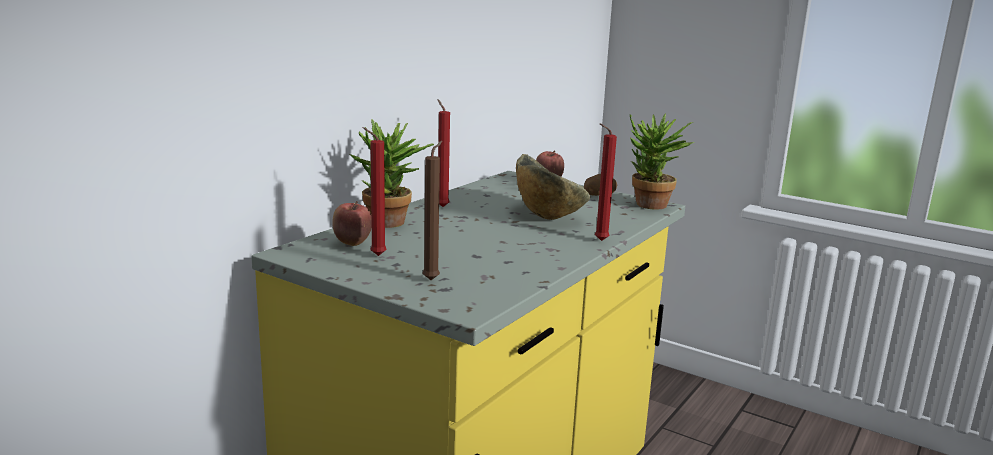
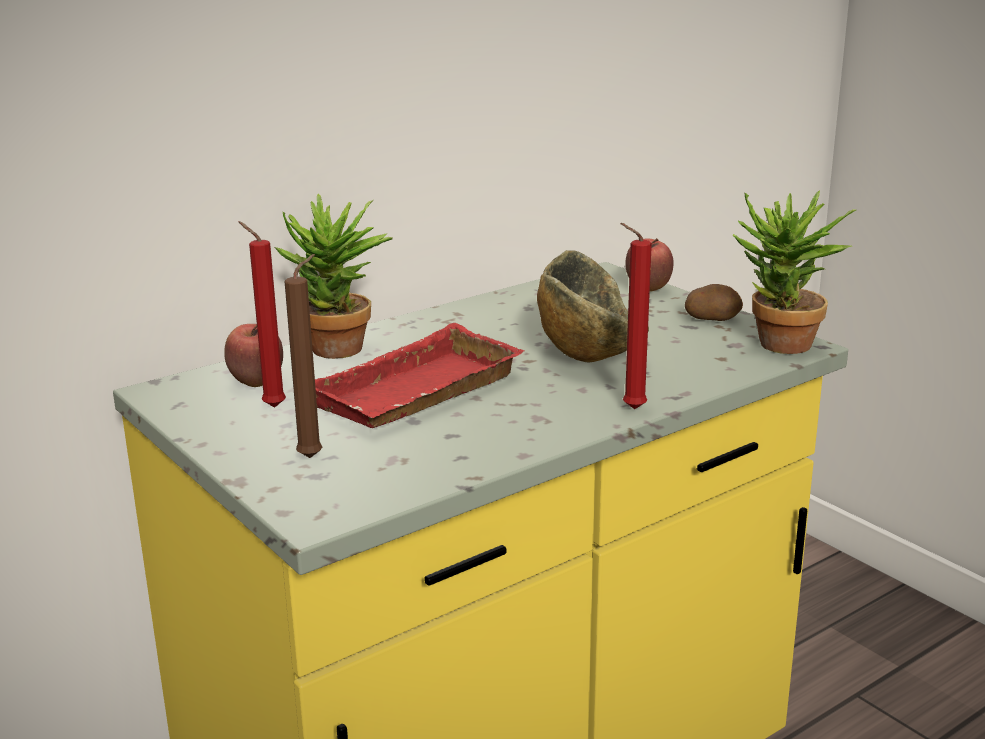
camera: 20 degrees right, 5 degrees up
(441, 206) = (441, 325): red candle -> none
(465, 242) = (419, 394): none -> red tray

